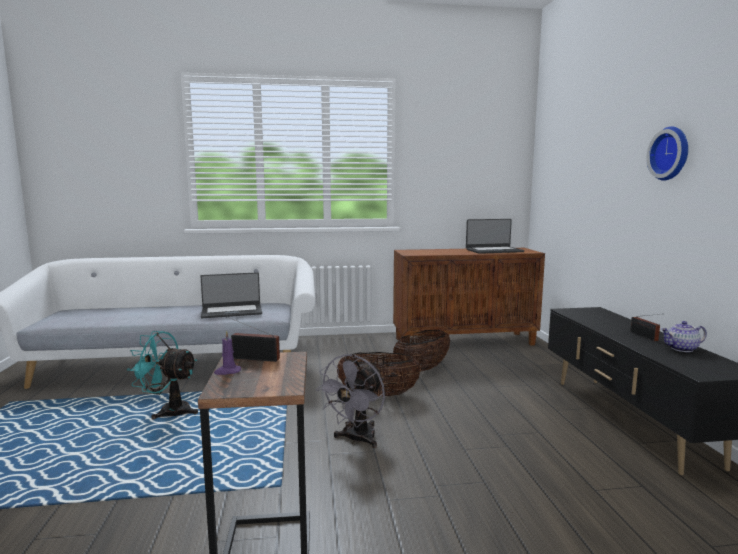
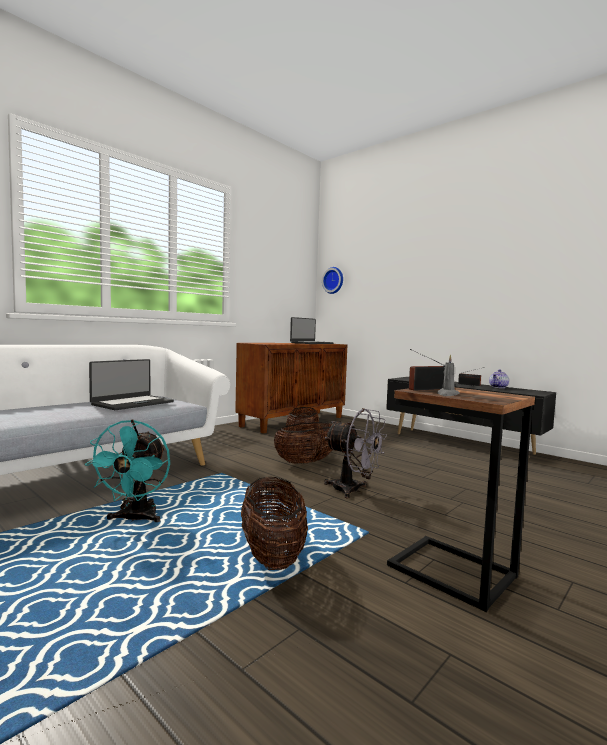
camera: 40 degrees left, 5 degrees down
(169, 411) = (135, 519): turquoise fan -> turquoise fan turned 60 degrees counterclockwise
(184, 473) = (272, 555): none -> basket
(227, 371) = (447, 394): purple candle -> grey candle
(356, 440) = (353, 490): grey fan -> grey fan turned 45 degrees counterclockwise
(671, 153) = (464, 269): wall clock -> wall clock (334, 280)

